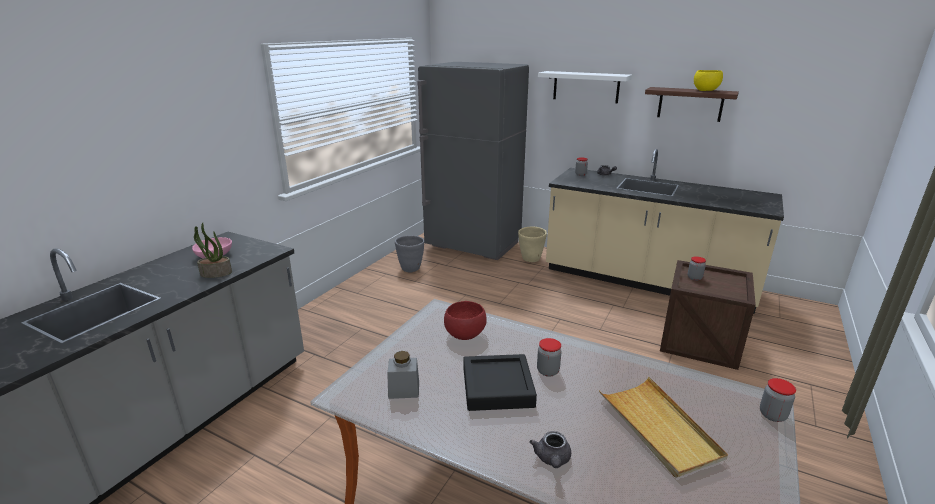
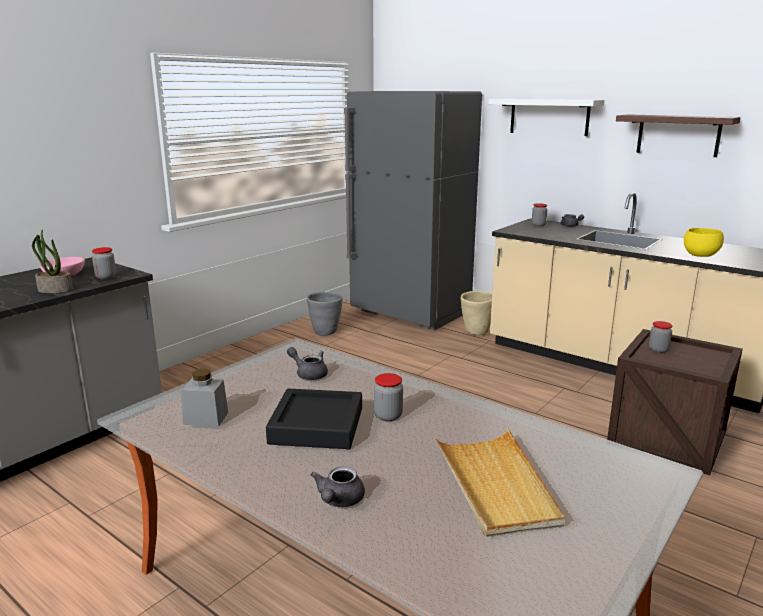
camera: 10 degrees right, 5 degrees down
(464, 335) = (309, 374): red bowl -> grey teapot
(706, 90) = (695, 116): yellow bowl -> yellow bowl (700, 255)
(772, 415) = (661, 487): jar -> jar (106, 277)

